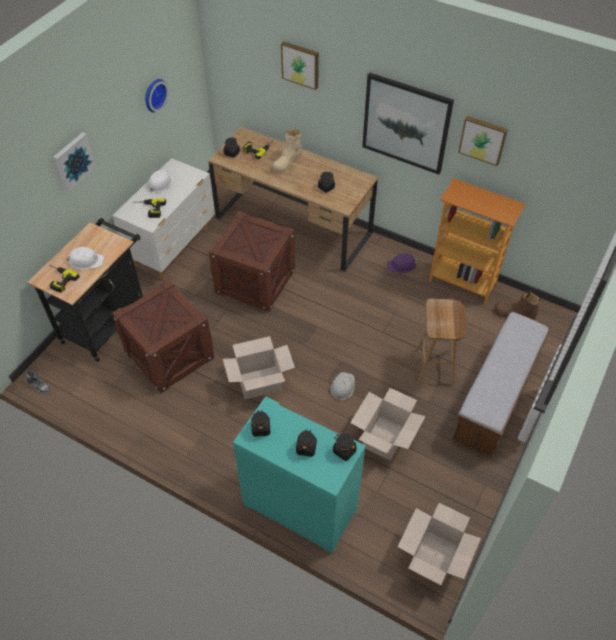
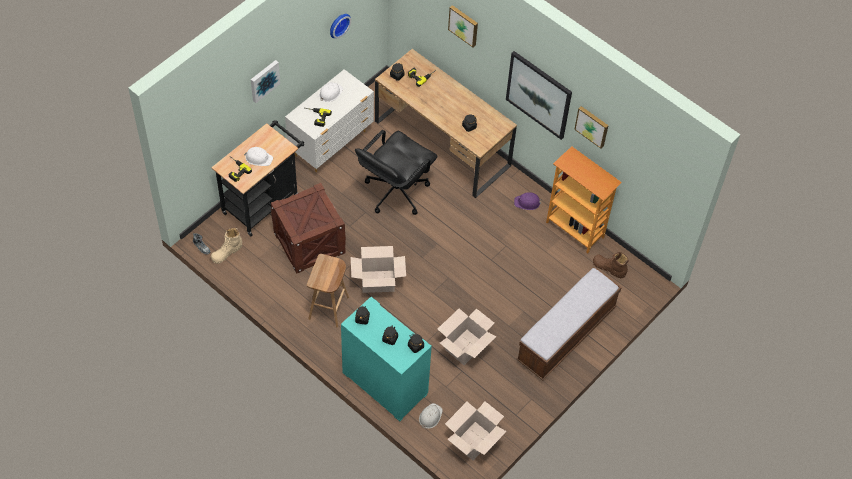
camera: 10 degrees right, 5 degrees up
(255, 281) = (395, 191): crate -> black office chair
(287, 161) = (443, 94): beige boot -> beige boot (227, 252)
(342, 387) = (443, 299): white hard hat -> white hard hat (430, 416)
(435, 367) = (525, 299): brown stool -> brown stool (329, 308)

